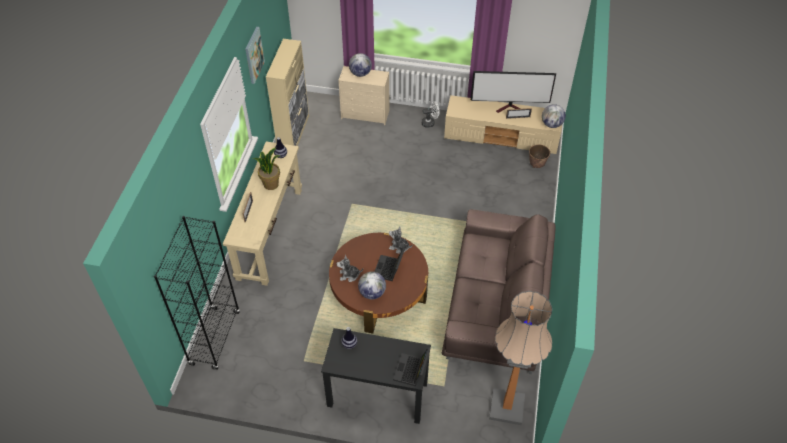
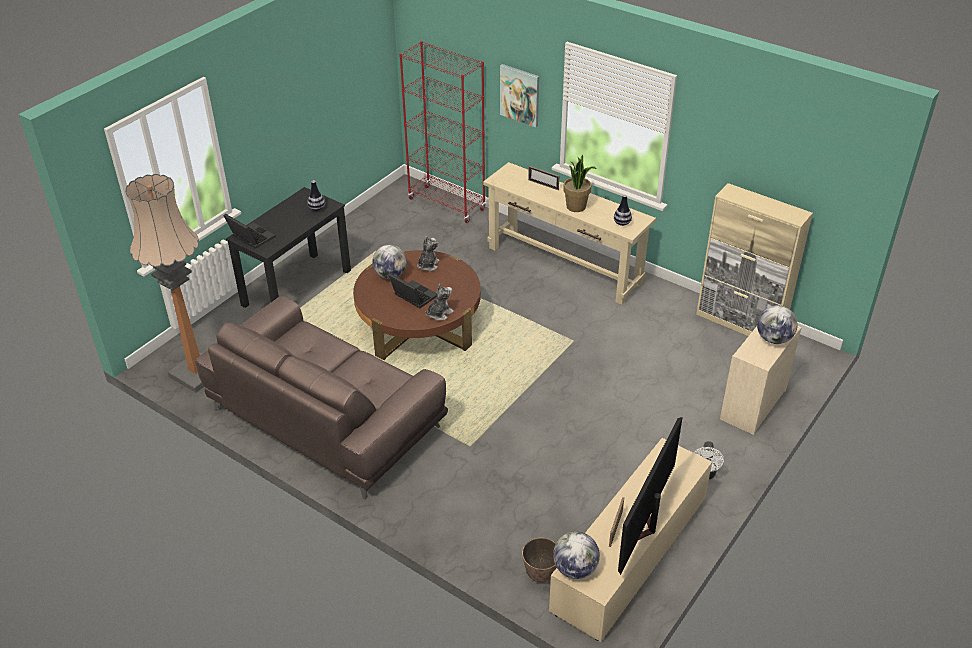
camera: 115 degrees right, 10 degrees down
(215, 338) = (447, 204): black bookcase -> red bookcase
(253, 55) = (723, 131): picture -> picture (520, 95)

